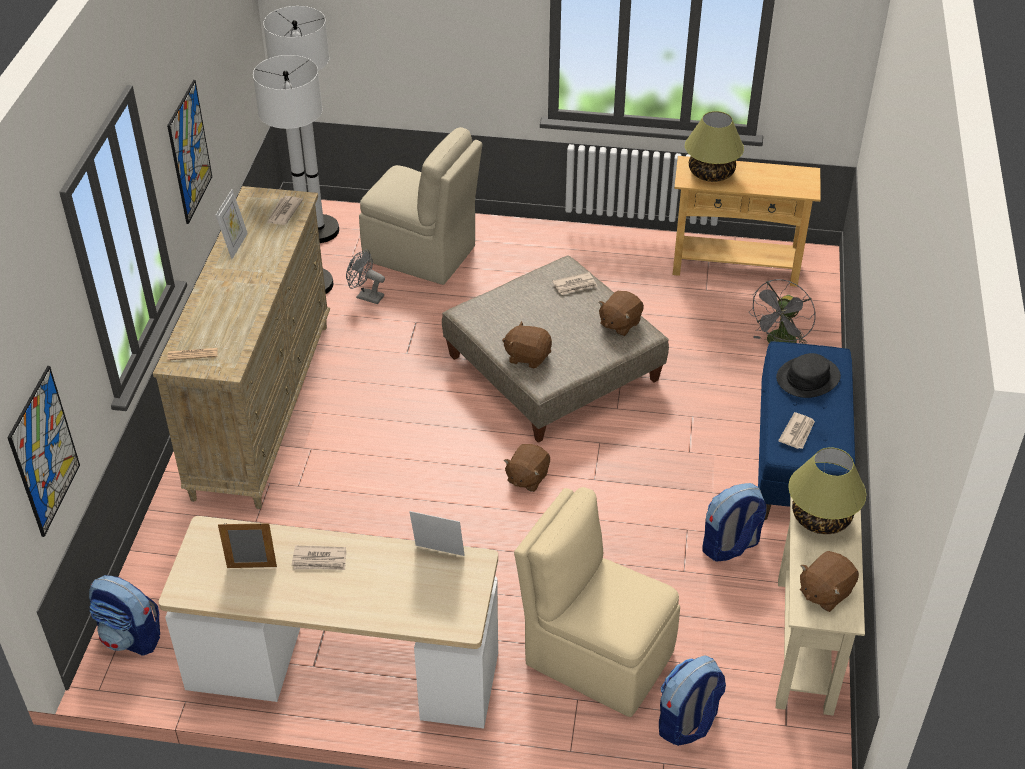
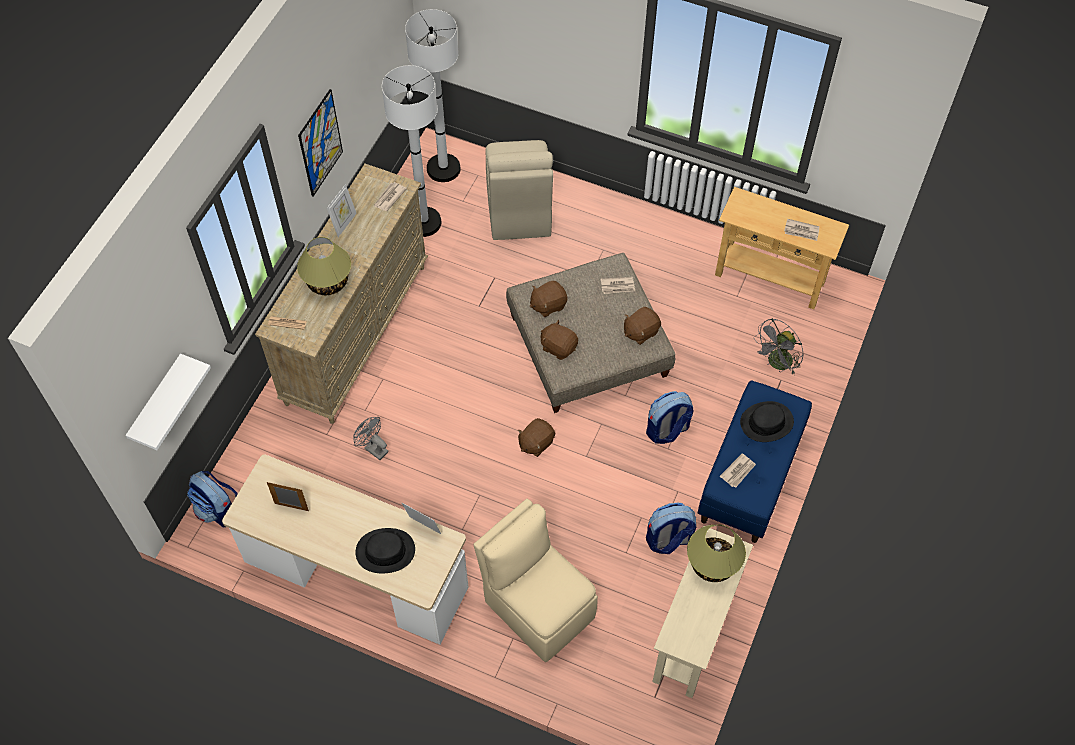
camera: 15 degrees right, 15 degrees up
(44, 452) = (157, 403): picture -> white shelf
(320, 560) = (339, 513): newspaper -> newspaper (801, 231)
(366, 296) = (462, 244): grey fan -> grey fan (373, 448)
(396, 590) = (385, 551): none -> black hat
(422, 254) = (519, 211): beige chair -> beige chair turned 45 degrees clockwise
(687, 723) = (584, 677): backpack -> backpack (667, 430)
(711, 173) = (754, 212): table lamp -> table lamp (328, 282)
(824, 592) = (690, 627): brown plush toy -> brown plush toy (548, 305)

